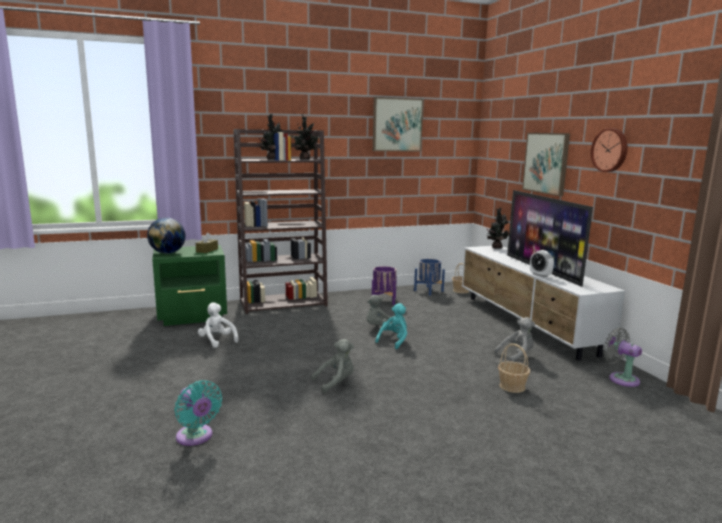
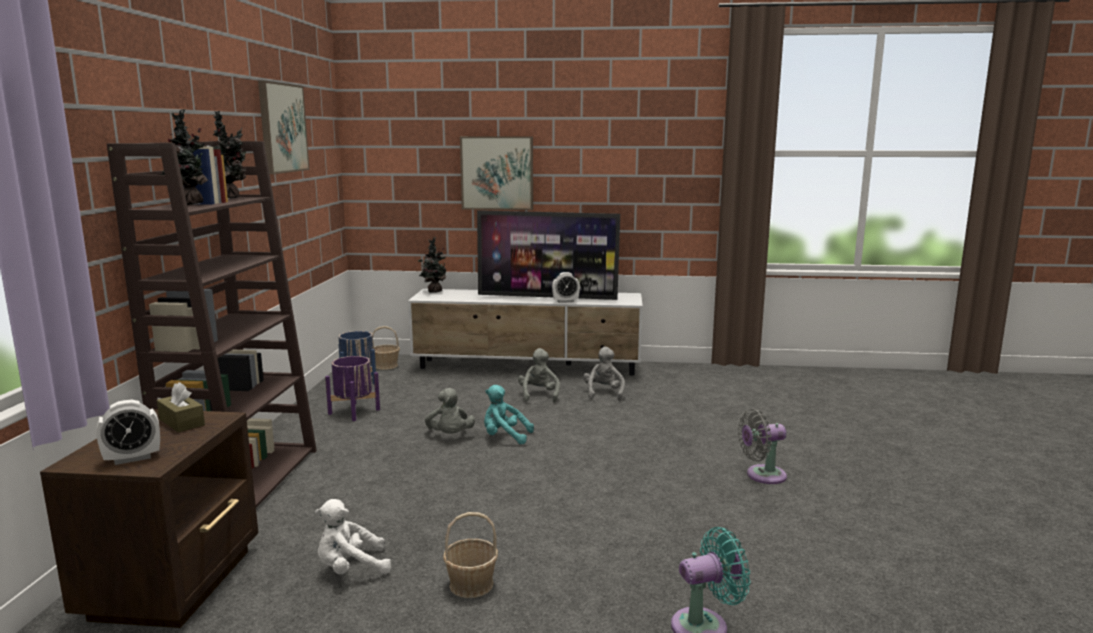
camera: 65 degrees left, 0 degrees up
(167, 253) = (132, 458): globe -> alarm clock
(193, 316) = (176, 583): green nightstand -> brown nightstand
(336, 382) = (600, 496): grey plush toy -> grey plush toy (539, 395)
(394, 341) = (504, 437): turquoise plush toy -> turquoise plush toy turned 45 degrees counterclockwise
(512, 386) = (670, 414): basket -> basket (471, 584)
(610, 150) = (597, 153): wall clock -> none
(621, 378) = (681, 373): grey fan -> grey fan (762, 475)

